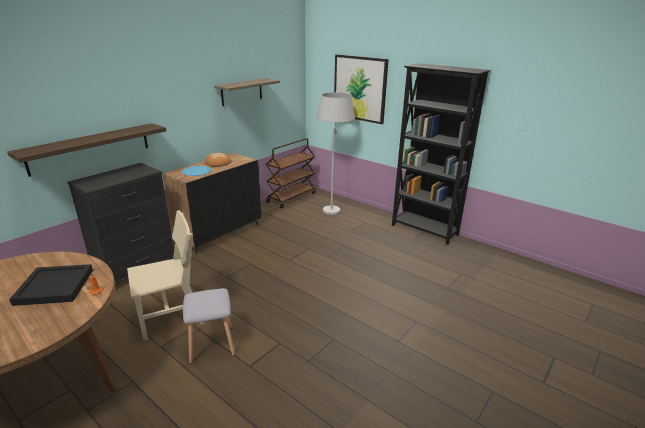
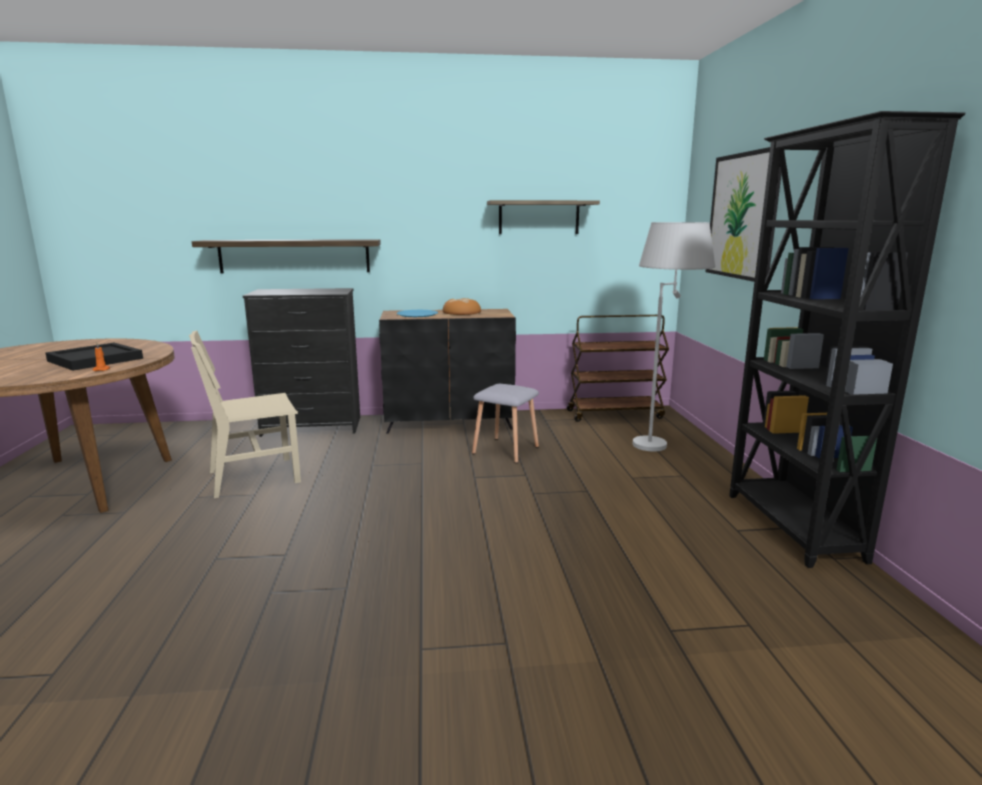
camera: 45 degrees right, 10 degrees down
(170, 317) = (254, 477): beige chair -> beige chair turned 135 degrees clockwise
(212, 343) = (233, 518): grey stool -> grey stool (507, 450)

